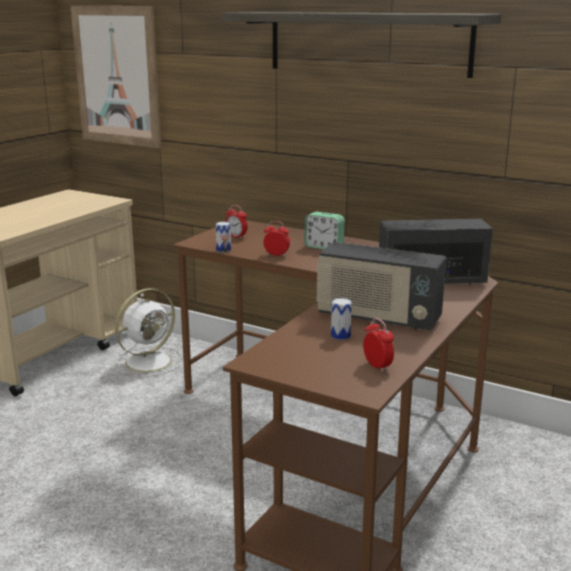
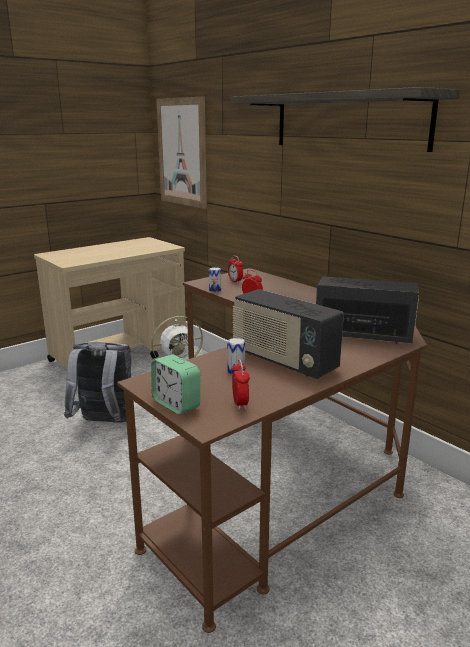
camera: 20 degrees right, 0 degrees up
(95, 439) = (104, 423): none -> grey backpack
(324, 247) = (297, 296): alarm clock -> alarm clock (176, 404)

